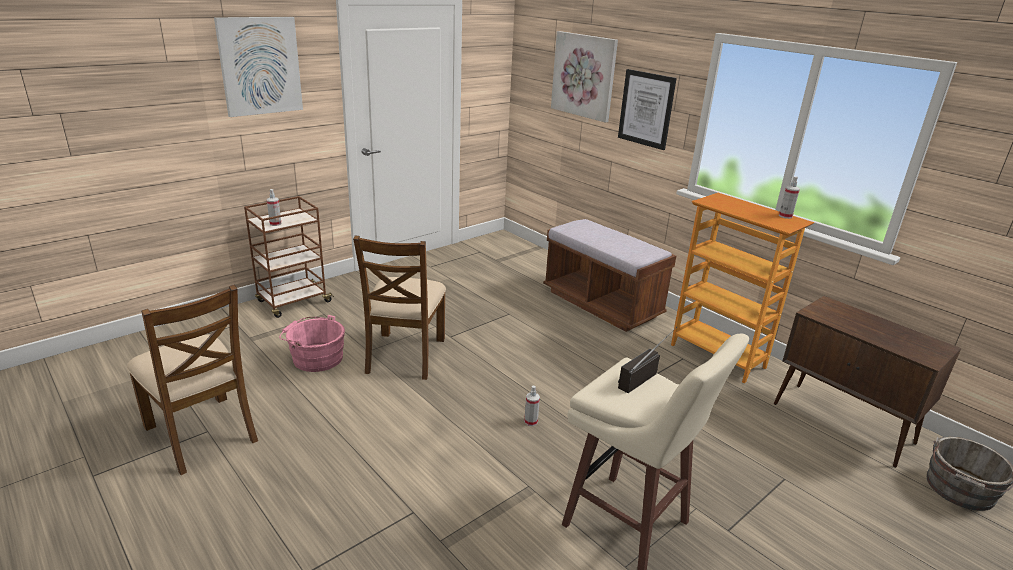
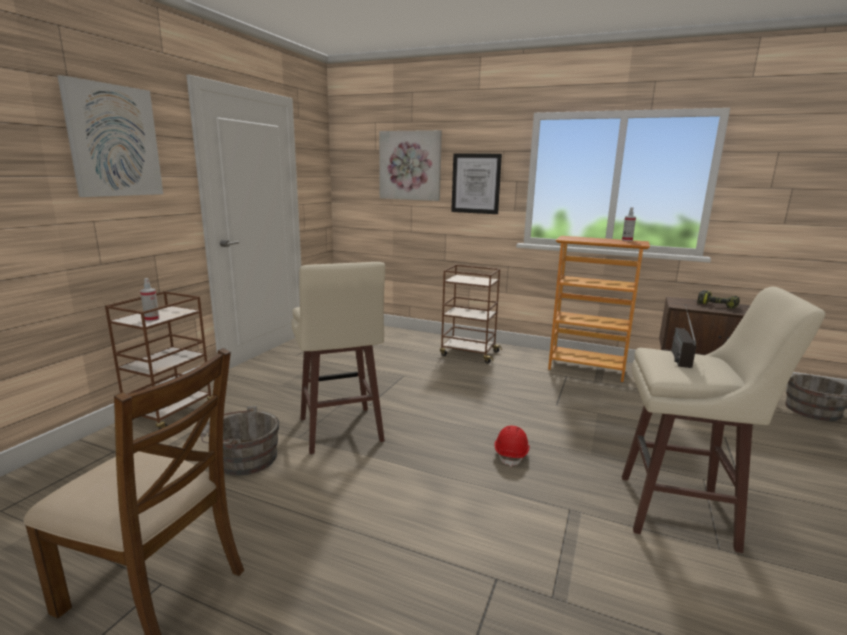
camera: 25 degrees left, 10 degrees down
(315, 357) = (243, 459): pink bucket -> grey bucket
(404, 355) = (340, 431): brown chair -> beige stool
(531, 421) = (511, 454): spray bottle -> red hard hat
(601, 304) = (468, 353): brown bench -> brown cart
(872, 324) = (718, 305): none -> power drill

